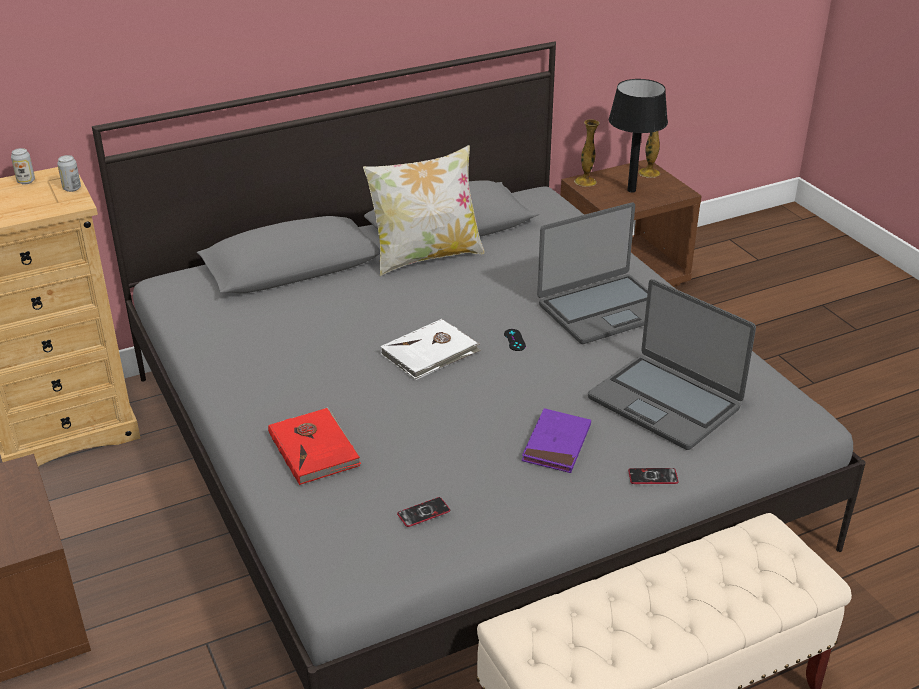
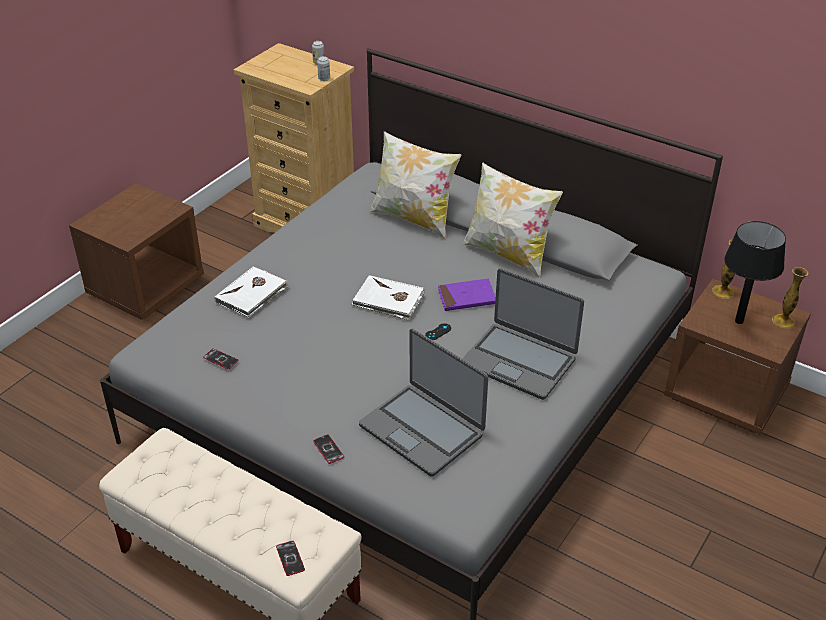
camera: 60 degrees right, 5 degrees up
(295, 289) = (414, 218): none -> pillow
(315, 448) = (252, 294): red book -> white book
(556, 444) = (332, 392): purple book -> purple book (466, 297)
(665, 402) = (422, 430): laptop -> laptop turned 60 degrees counterclockwise
(789, 573) = (290, 558): none -> phone

